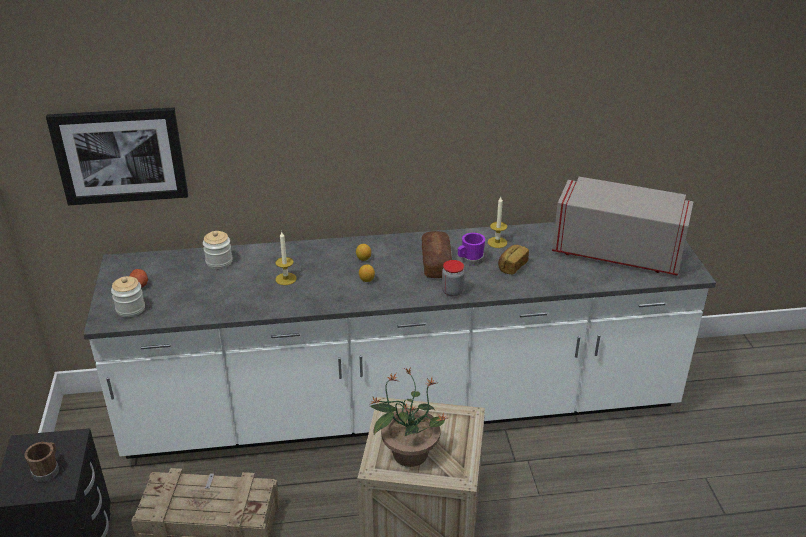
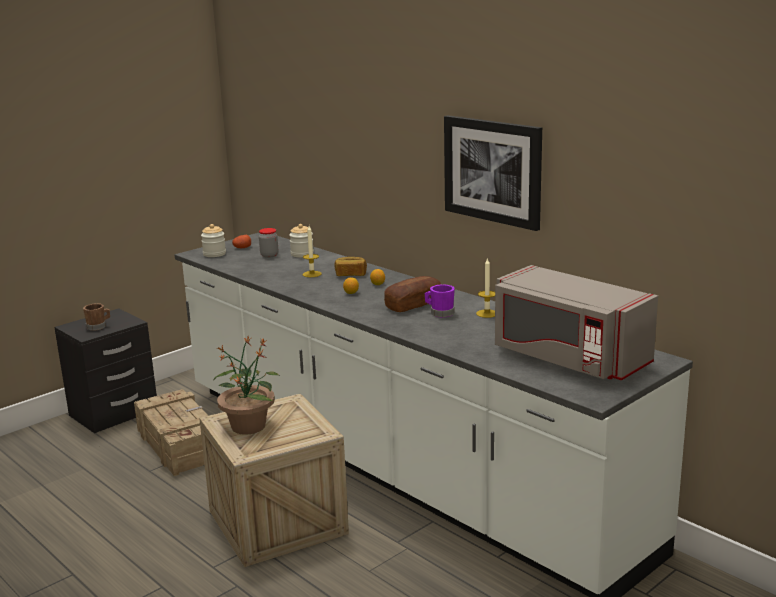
camera: 55 degrees right, 15 degrees down
(120, 155) = (278, 150): picture -> picture (493, 171)
(452, 291) = (382, 320): jar -> jar (269, 255)
(511, 266) = (459, 328): bread -> bread (350, 274)
(618, 251) = (568, 358): grey microwave -> grey microwave turned 150 degrees clockwise

